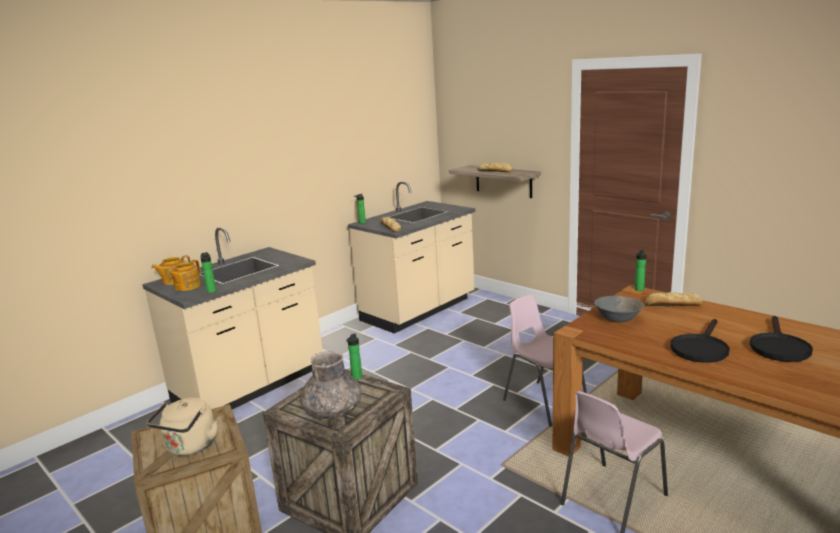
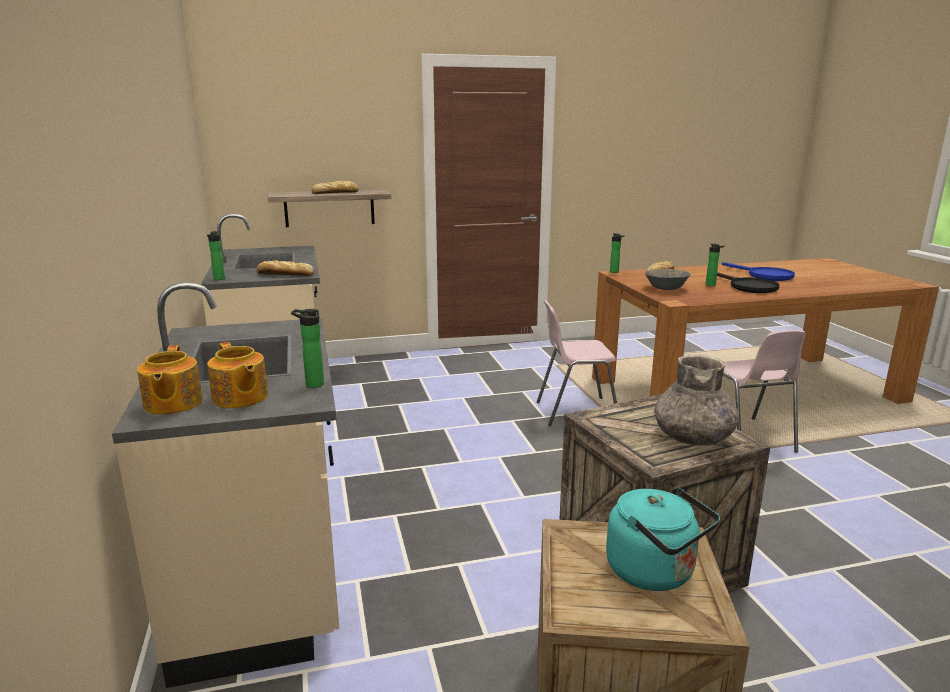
camera: 60 degrees left, 0 degrees up
(190, 447) = (655, 573): beige kettle -> turquoise kettle
(356, 378) = (614, 410): bottle -> bottle (712, 285)
(778, 347) = (764, 275): black frying pan -> blue frying pan

